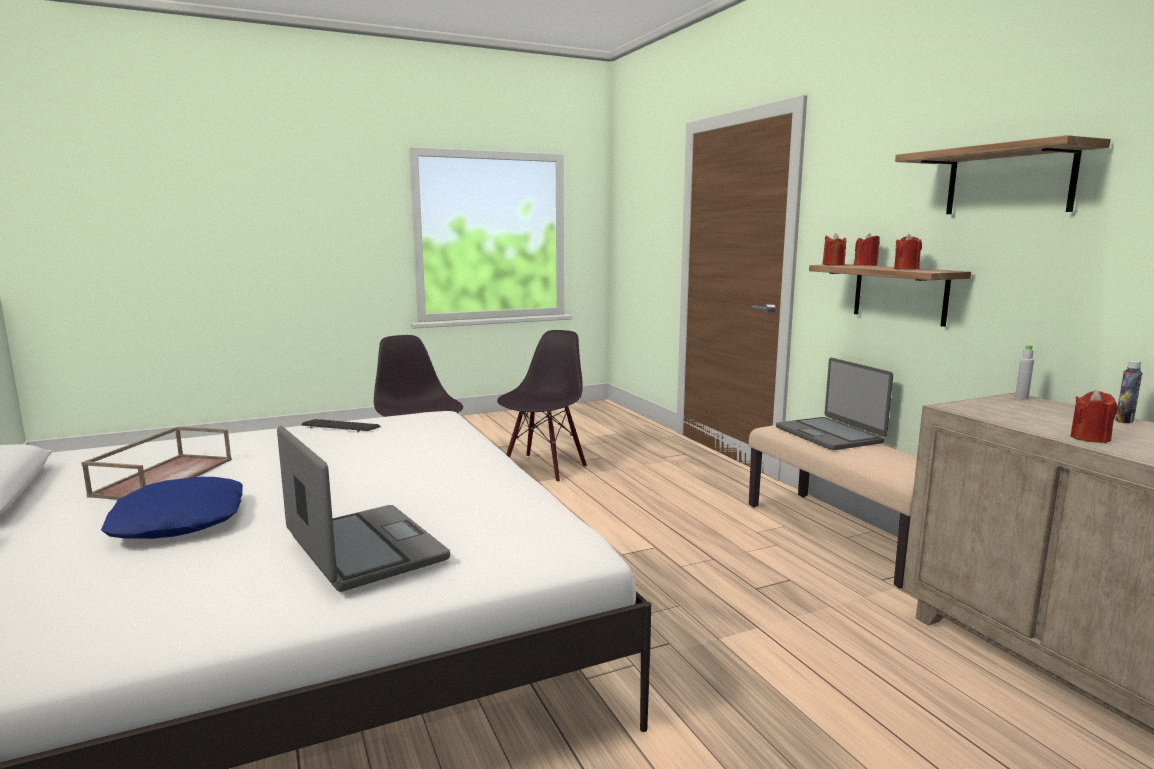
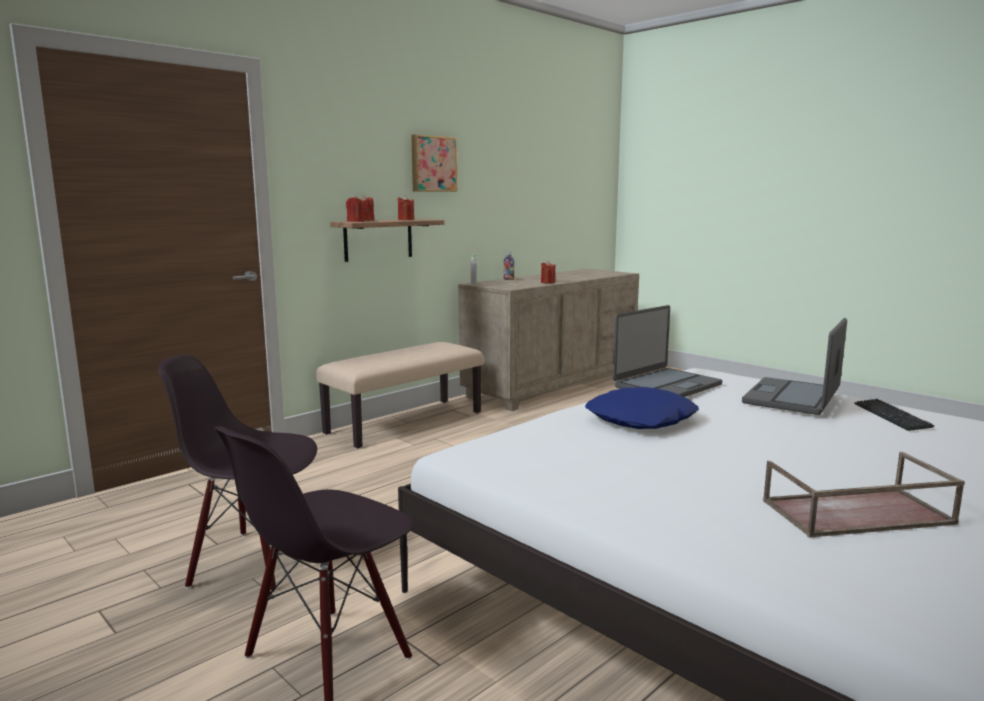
camera: 110 degrees left, 0 degrees up
(178, 521) = (881, 460): blue pillow -> blue pillow (641, 420)
(341, 427) = (576, 487): keyboard -> keyboard (891, 416)
(829, 435) = (380, 356): laptop -> laptop (666, 385)
(1009, 181) = (433, 164): shelf -> picture

